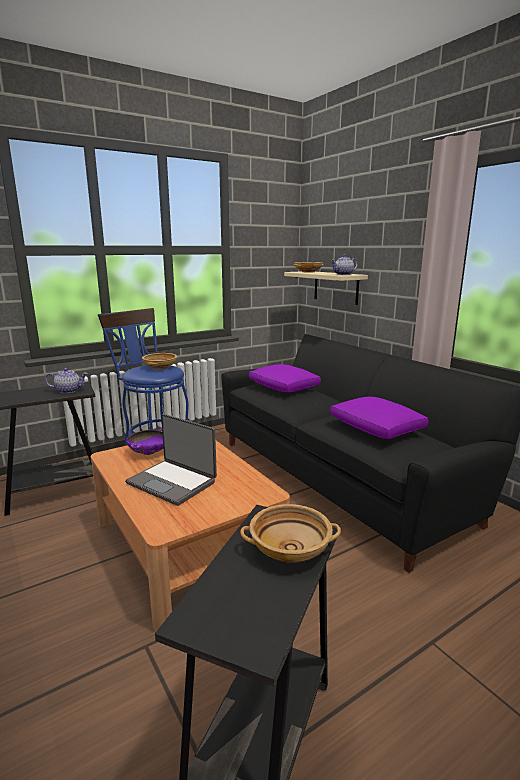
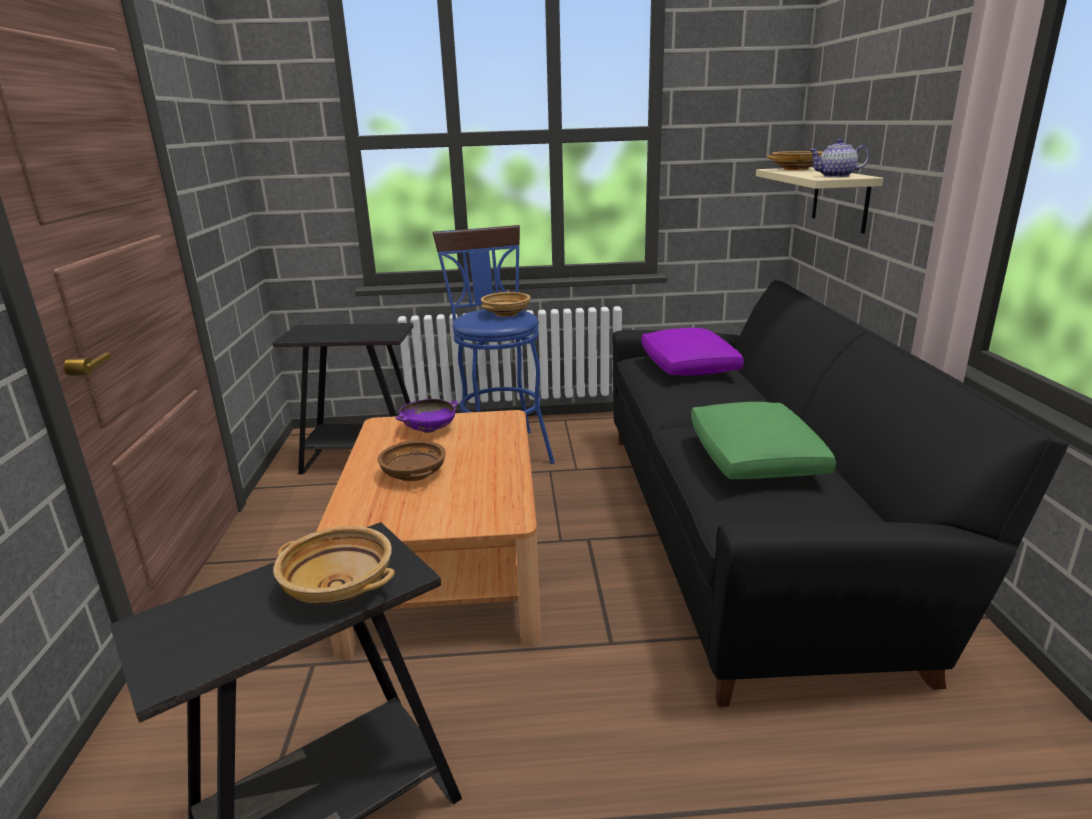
camera: 30 degrees right, 5 degrees up
(68, 390) = (376, 332): teapot -> none
(172, 482) = (414, 474): laptop -> brown bowl
(377, 428) = (755, 459): purple pillow -> green pillow

